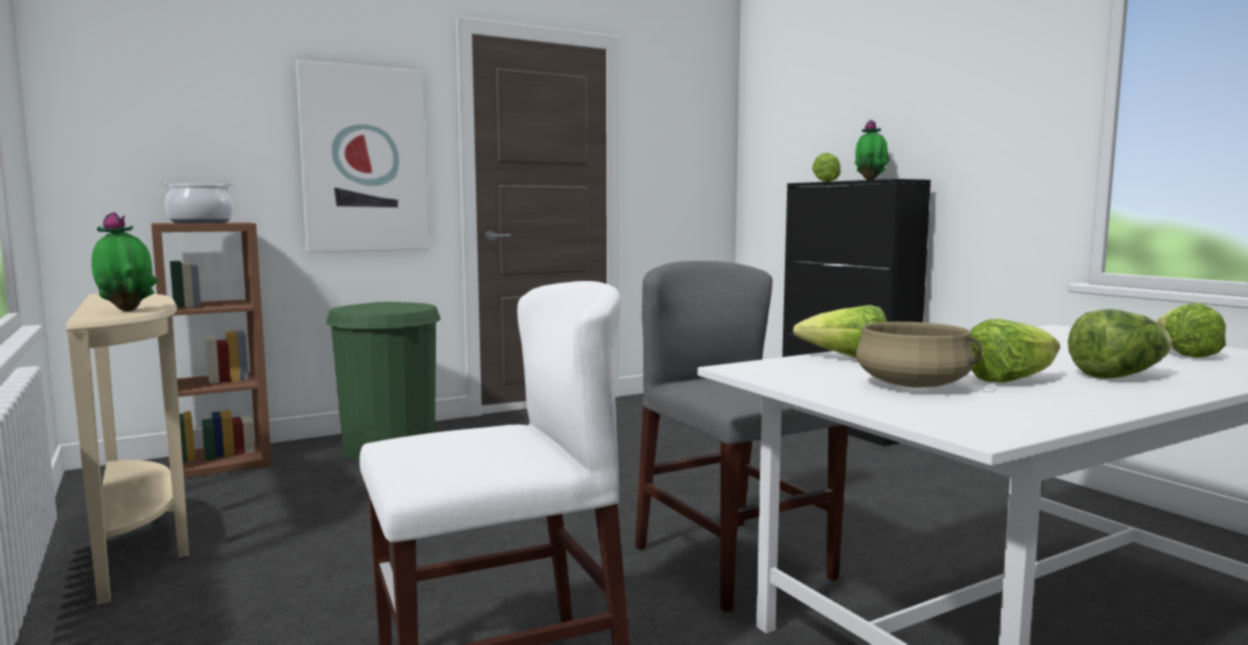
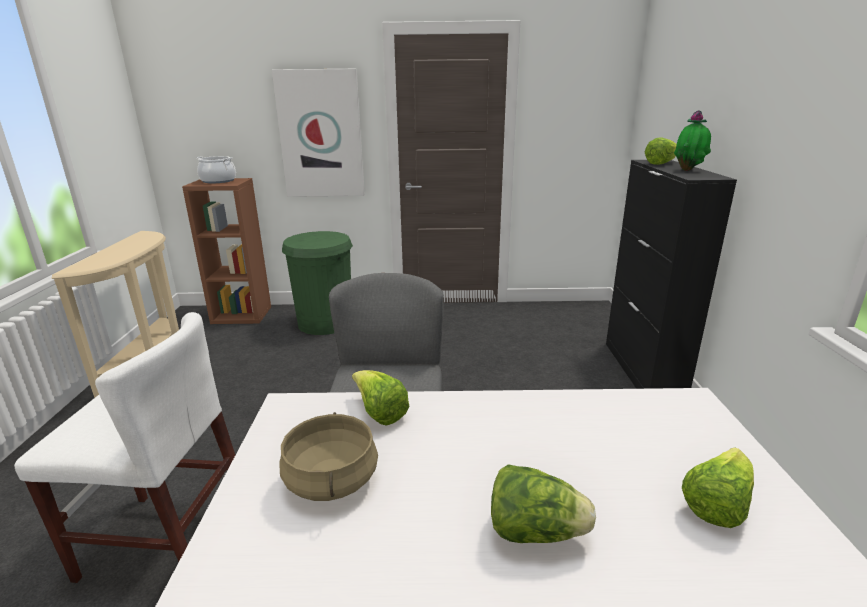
camera: 30 degrees right, 15 degrees up
(127, 310) = (102, 261): potted plant -> none
(1010, 380) = (421, 501): lettuce -> none

